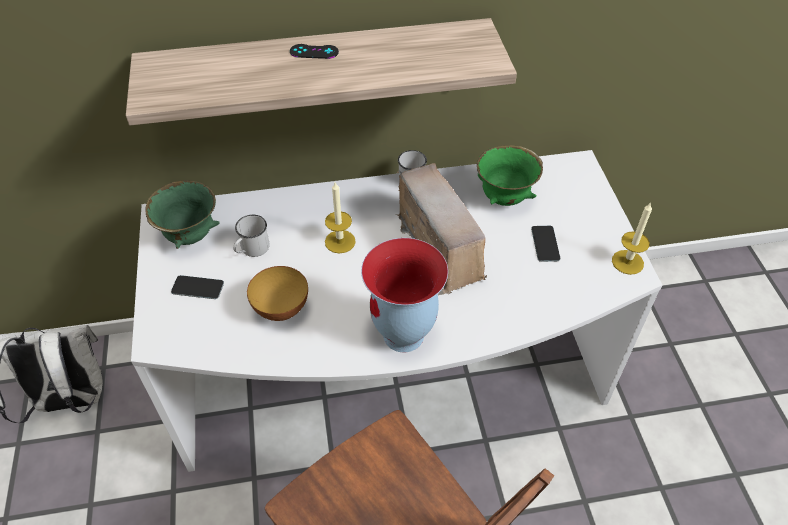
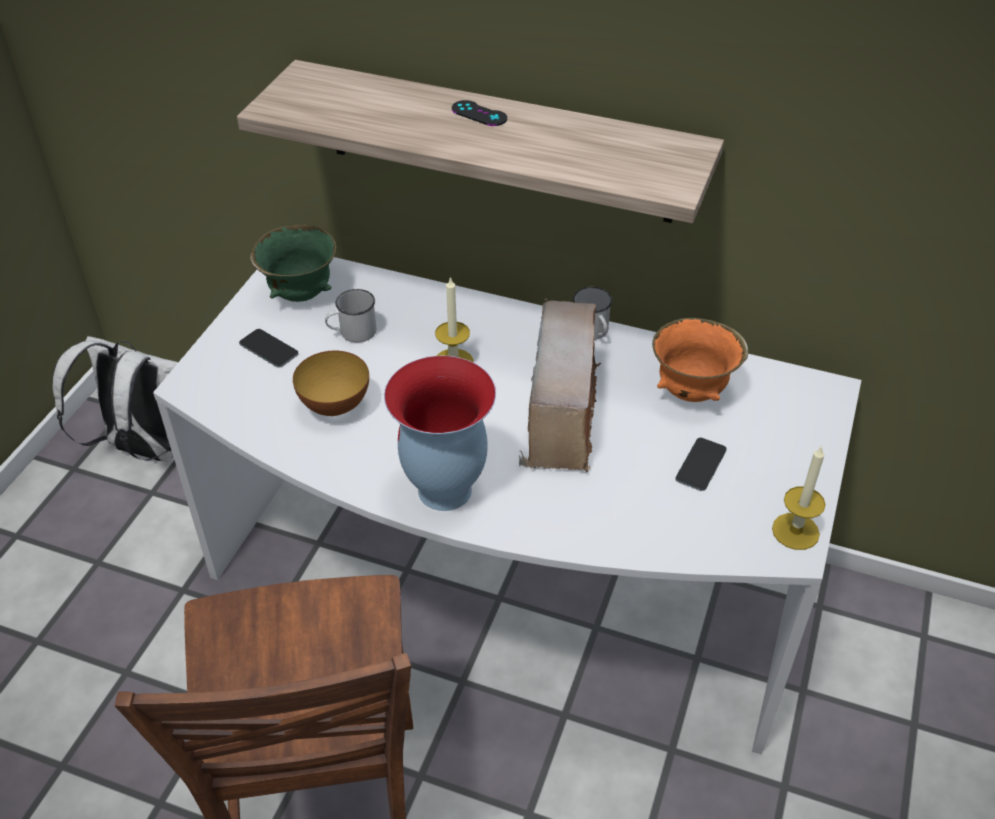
camera: 30 degrees right, 5 degrees down
(505, 198) = (691, 393): green bowl -> orange bowl

